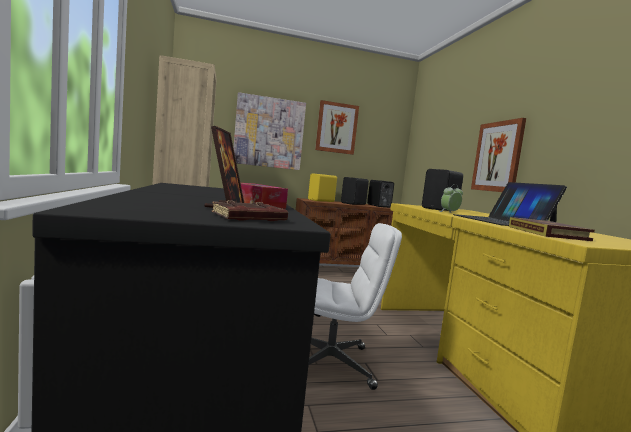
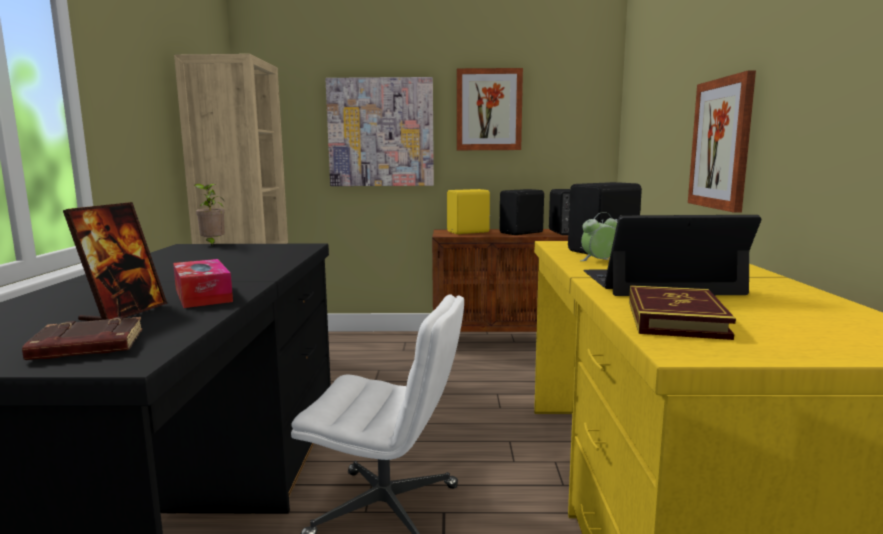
camera: 15 degrees right, 5 degrees up
(190, 185) = (212, 244): none -> potted plant
(502, 222) = (659, 283): laptop -> laptop turned 90 degrees clockwise

